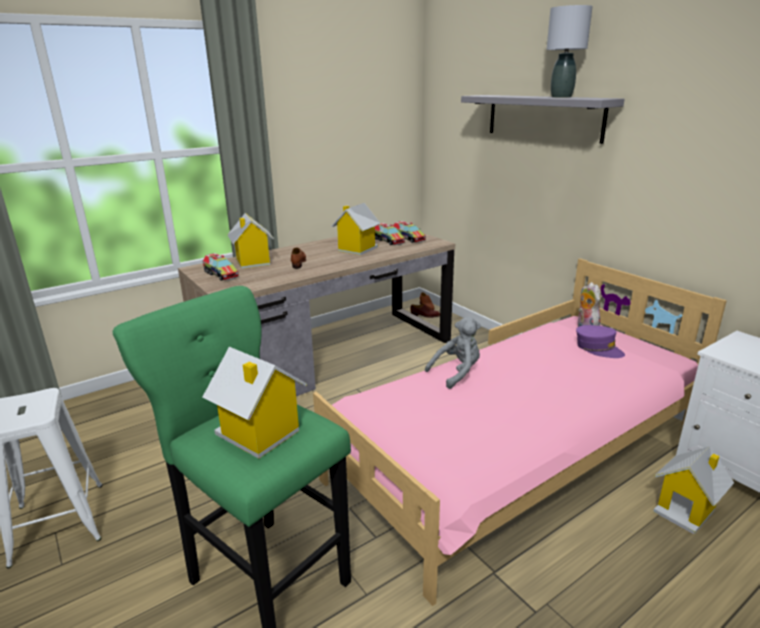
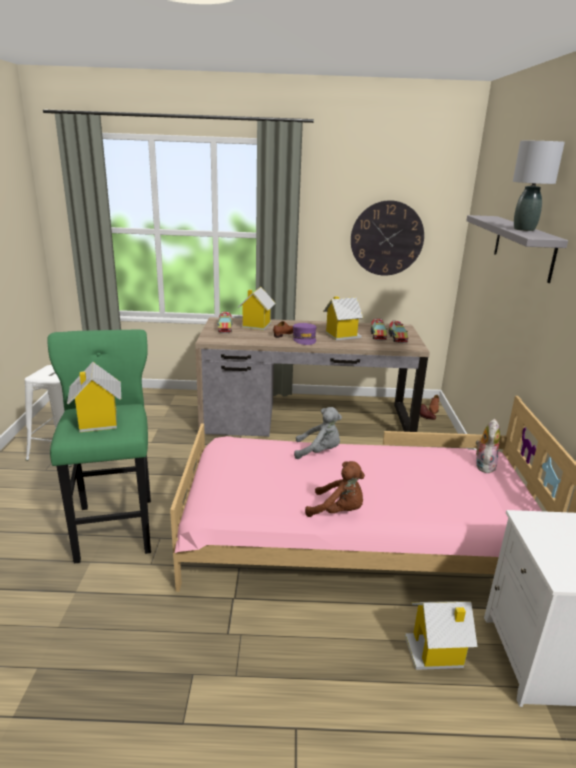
camera: 35 degrees right, 0 degrees up
(355, 136) = (387, 238): none -> wall clock
(557, 419) = (338, 511): none -> brown plush toy
(598, 348) = (467, 482): purple cap -> purple cap (304, 339)

